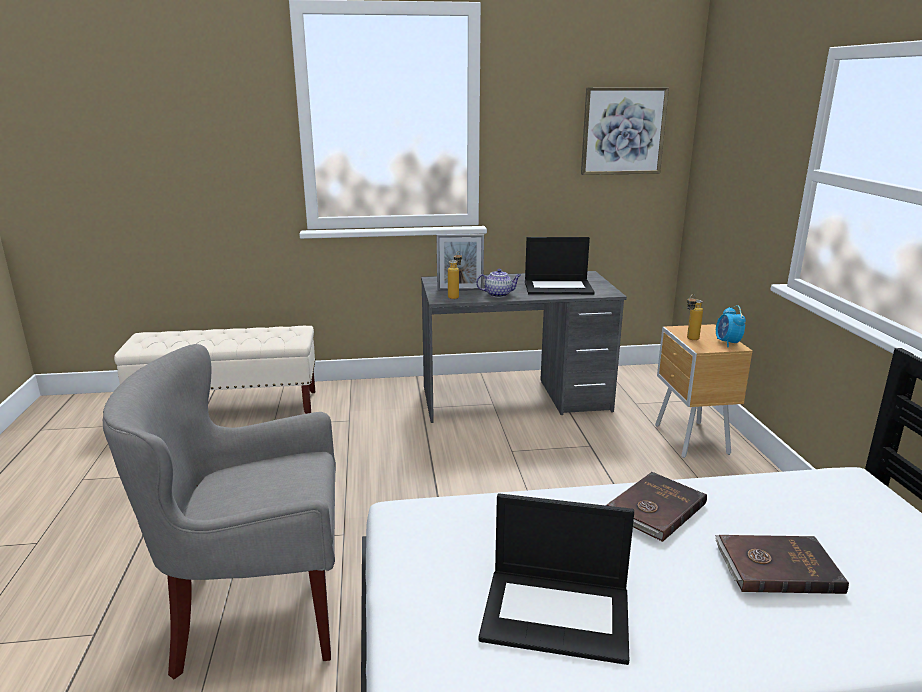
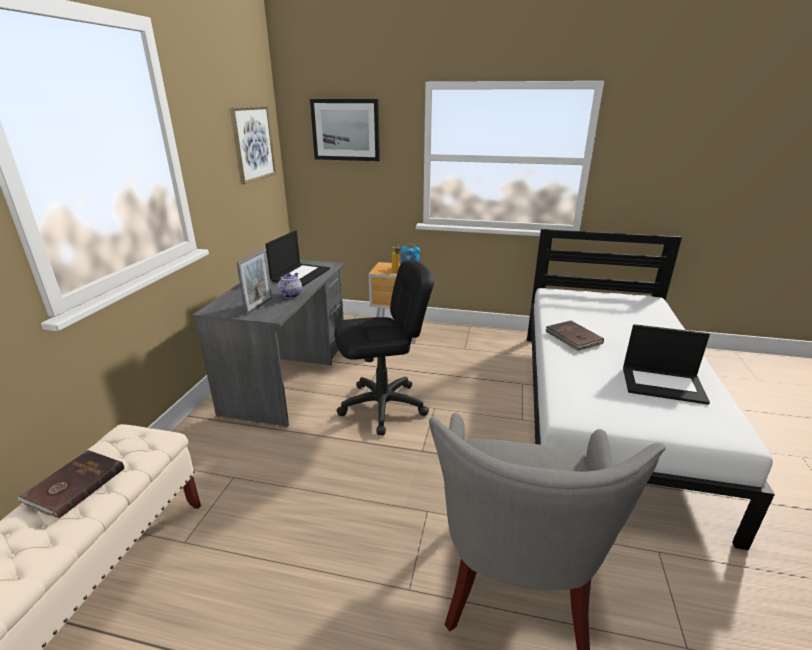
camera: 70 degrees left, 5 degrees up
(455, 296) = (273, 310): bottle -> none
(507, 468) = (383, 406): none -> black office chair
(558, 613) = (663, 384): laptop -> laptop turned 75 degrees clockwise
(743, 122) = (346, 130): none -> picture
(776, 567) = (623, 325): brown book -> brown book (74, 485)

